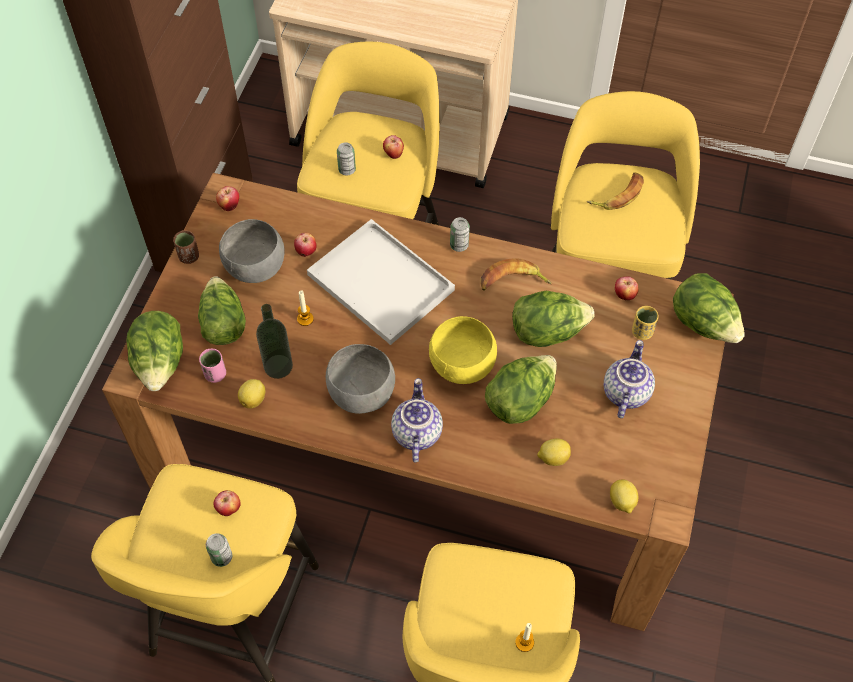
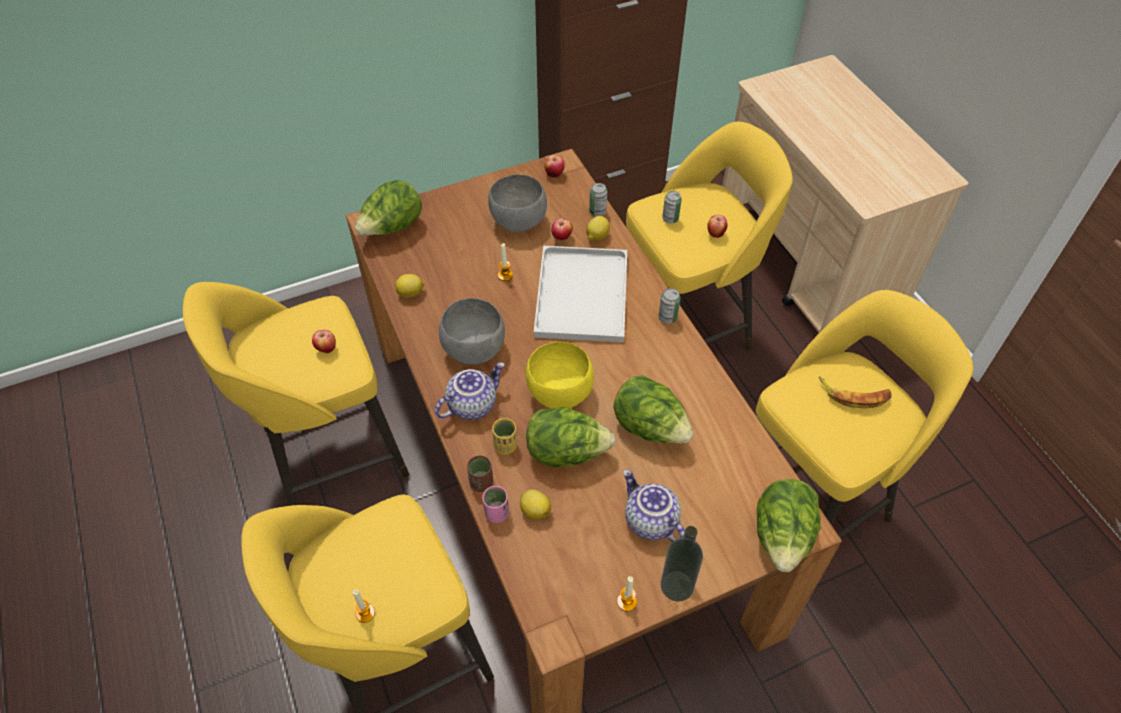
camera: 50 degrees right, 5 degrees down
(189, 257) = (491, 184): brown cup -> brown cup (481, 483)
(215, 374) = (411, 260): pink cup -> pink cup (497, 513)
(222, 322) = (456, 235): lettuce -> none
(222, 557) = (286, 371): can -> can (597, 212)
(278, 366) = (451, 288): bottle -> bottle (677, 586)
(512, 281) = (672, 373): banana -> none
(622, 502) = (539, 590): lemon -> lemon (597, 236)
(624, 296) = (744, 458): apple -> none
(624, 392) = (649, 521): teapot -> teapot turned 105 degrees counterclockwise
(642, 332) = (722, 495): yellow cup -> yellow cup (505, 446)
(675, 453) = (626, 602): none -> candle

